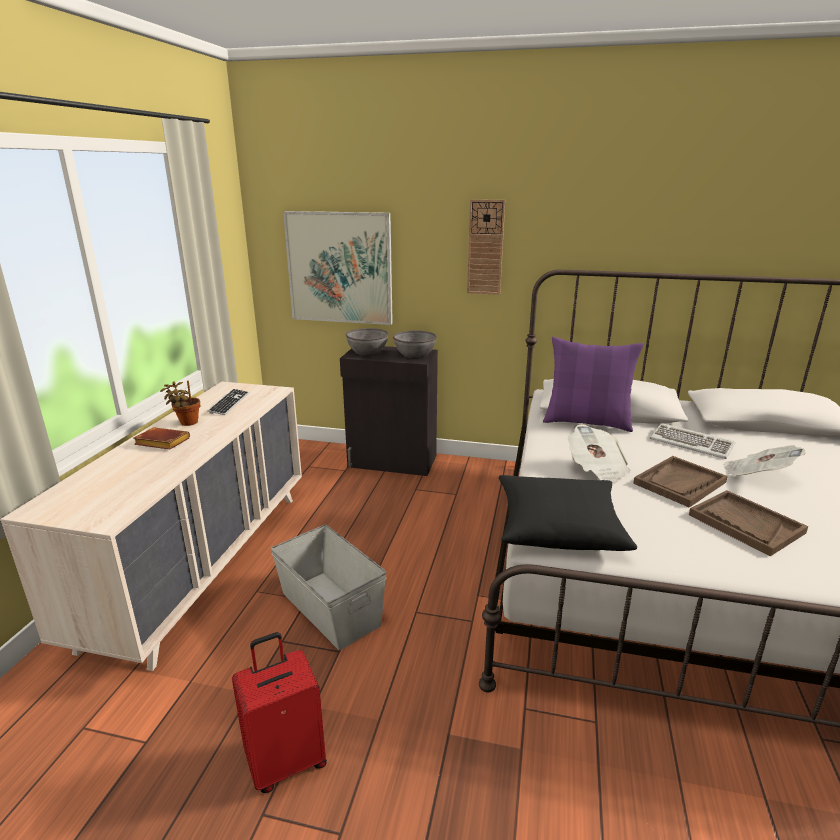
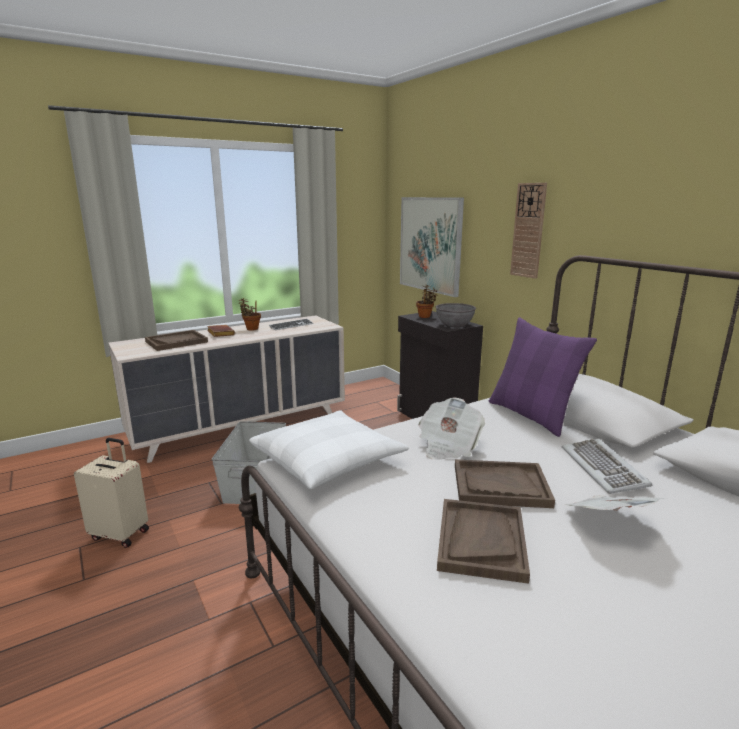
camera: 45 degrees right, 5 degrees down
(128, 475) = (176, 342): none -> brown tray
(286, 761) = (121, 534): red suitcase -> beige suitcase
(367, 352) = (425, 316): grey bowl -> potted plant
(559, 525) = (328, 460): black pillow -> white pillow

